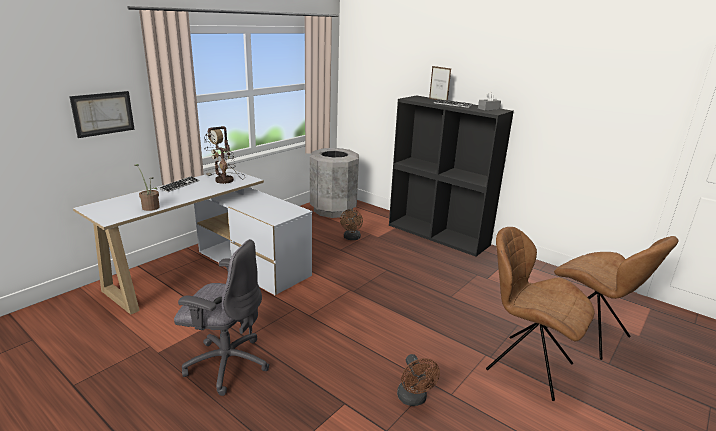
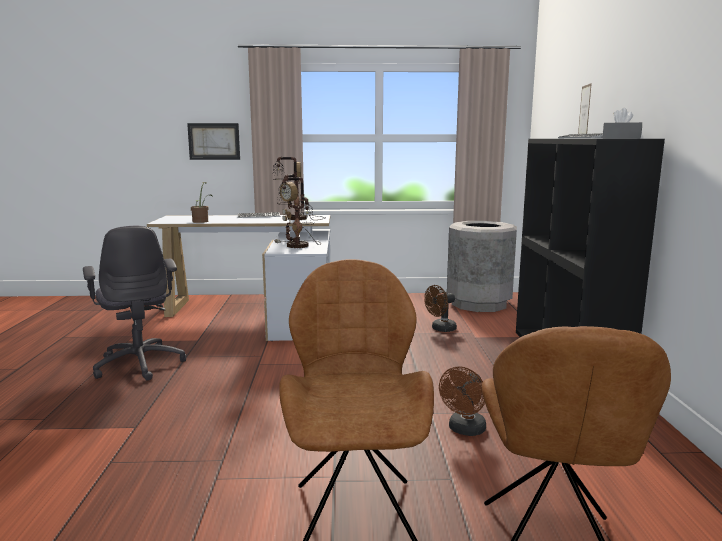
camera: 50 degrees right, 10 degrees down
(273, 209) = (297, 246): none -> table lamp
(414, 399) = (180, 459): brown fan -> brown fan (464, 430)

